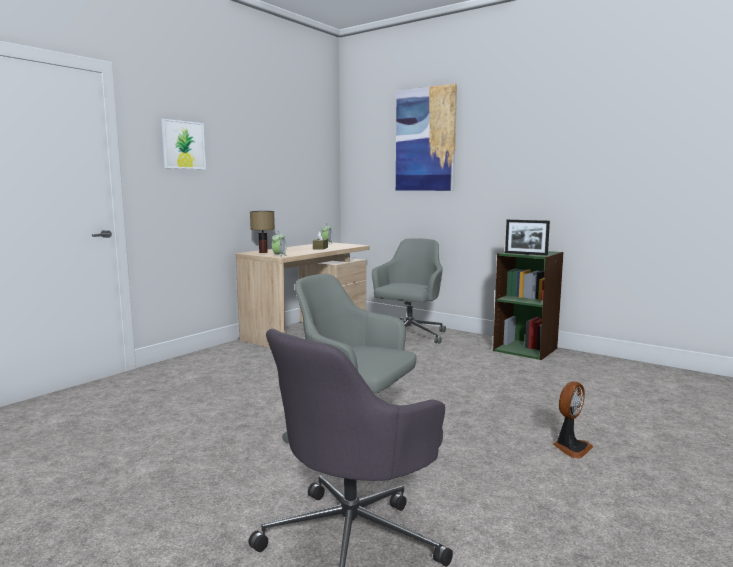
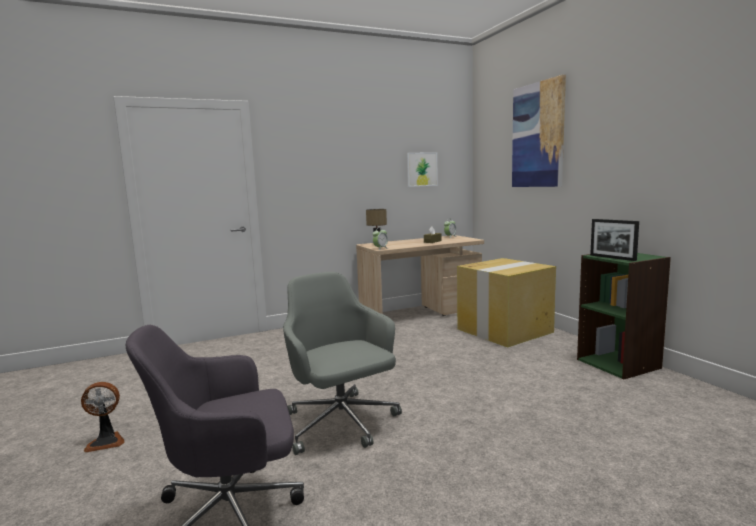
camera: 30 degrees right, 0 degrees up
(183, 145) = (308, 158): picture -> picture (422, 169)
(408, 335) = (505, 330): grey office chair -> cardboard box
(570, 447) = (536, 492): fan -> fan (106, 441)

